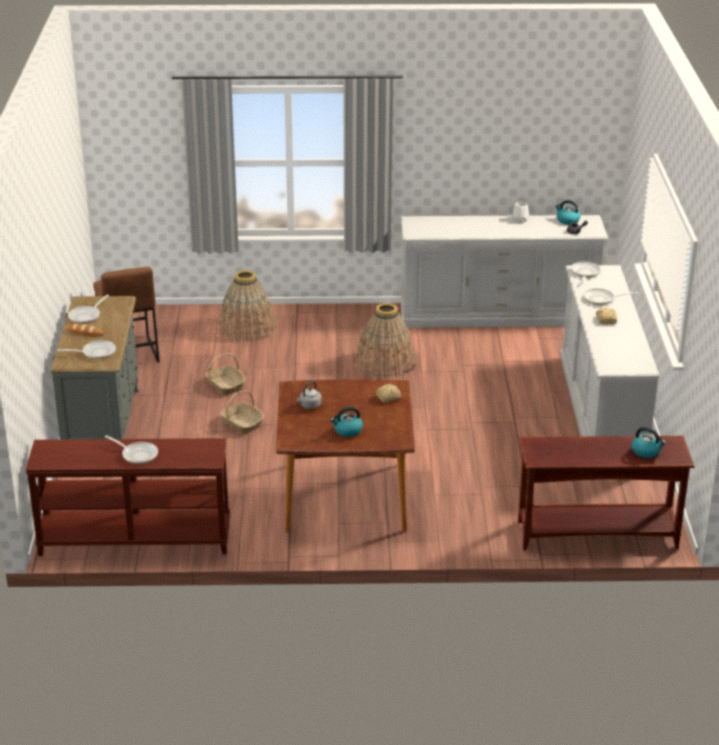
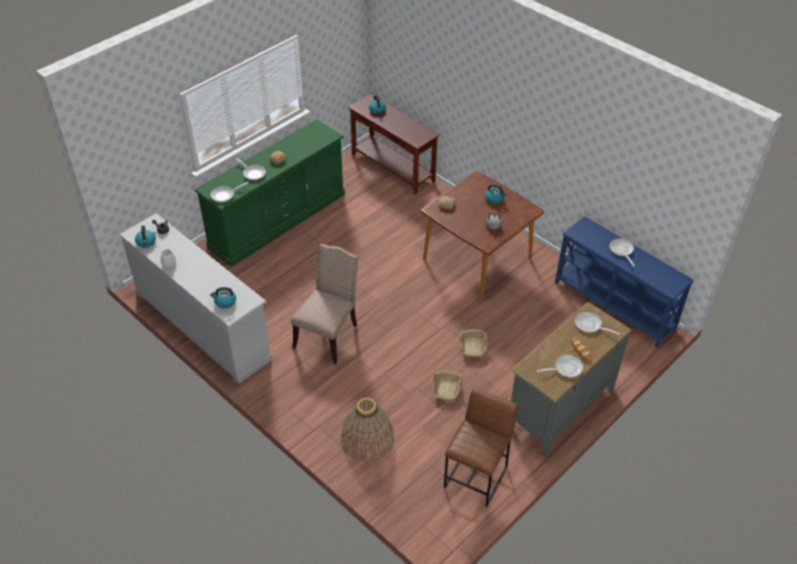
camera: 135 degrees left, 15 degrees up
(134, 540) = (614, 305): brown console table -> blue console table
(385, 363) = (328, 335): basket -> beige chair
(430, 224) = (225, 302): none -> kettle
(601, 411) = (278, 220): white cabinet -> green cabinet

